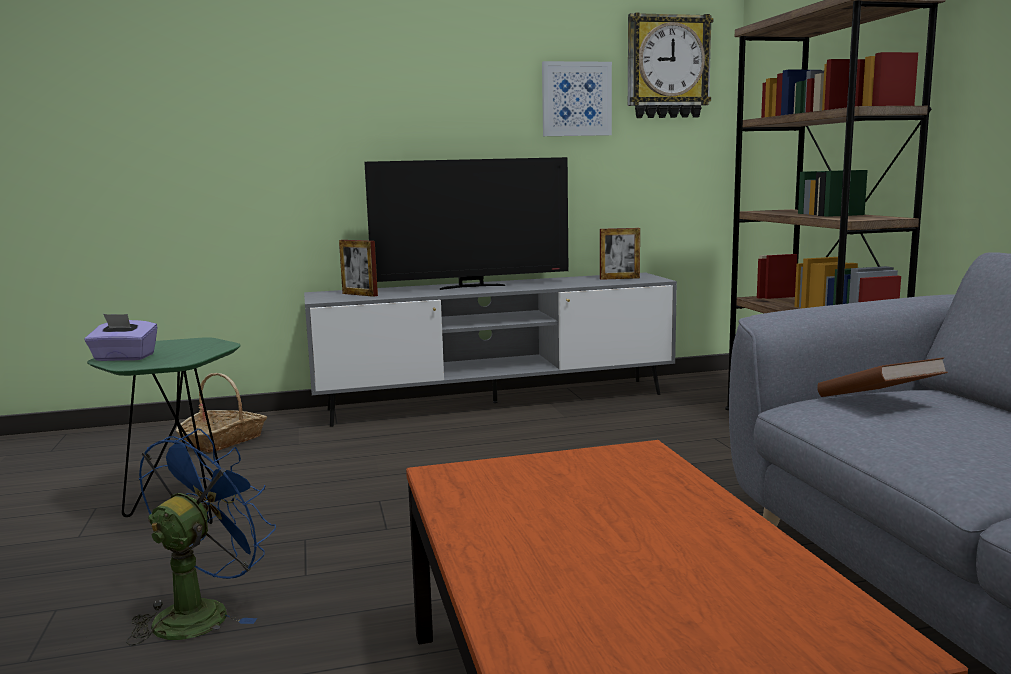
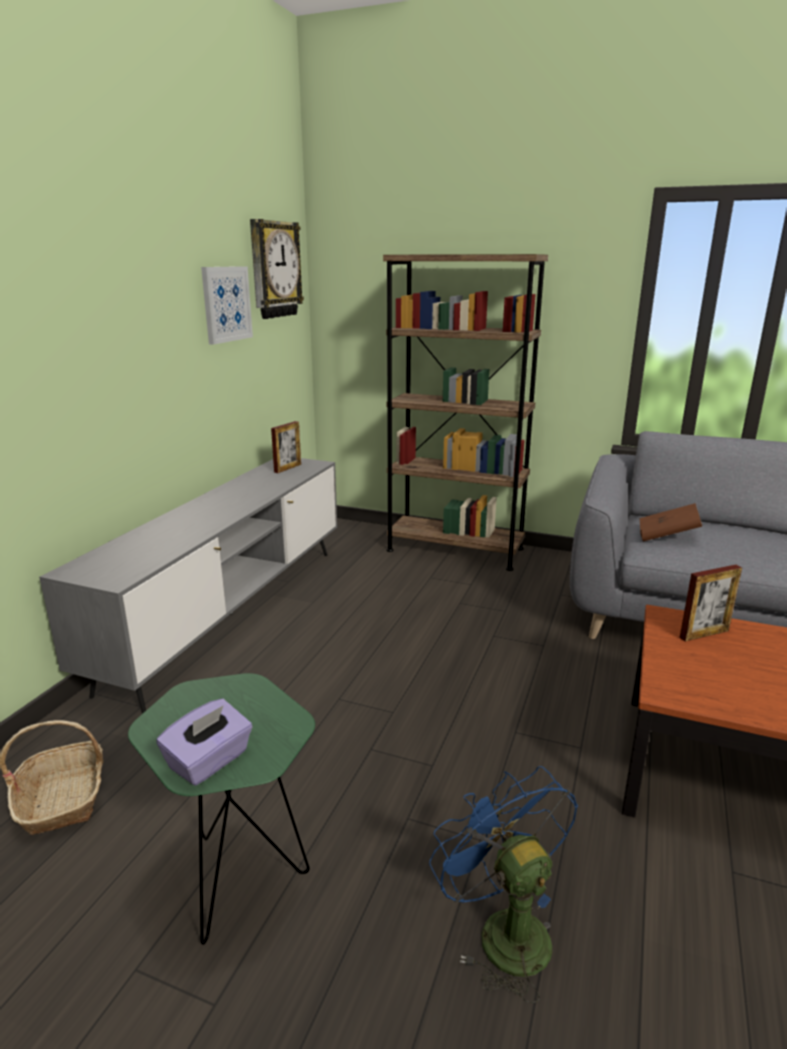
camera: 55 degrees left, 10 degrees up
(360, 294) = (130, 558): picture frame -> picture frame (704, 634)
(472, 286) = (204, 512): television -> none

